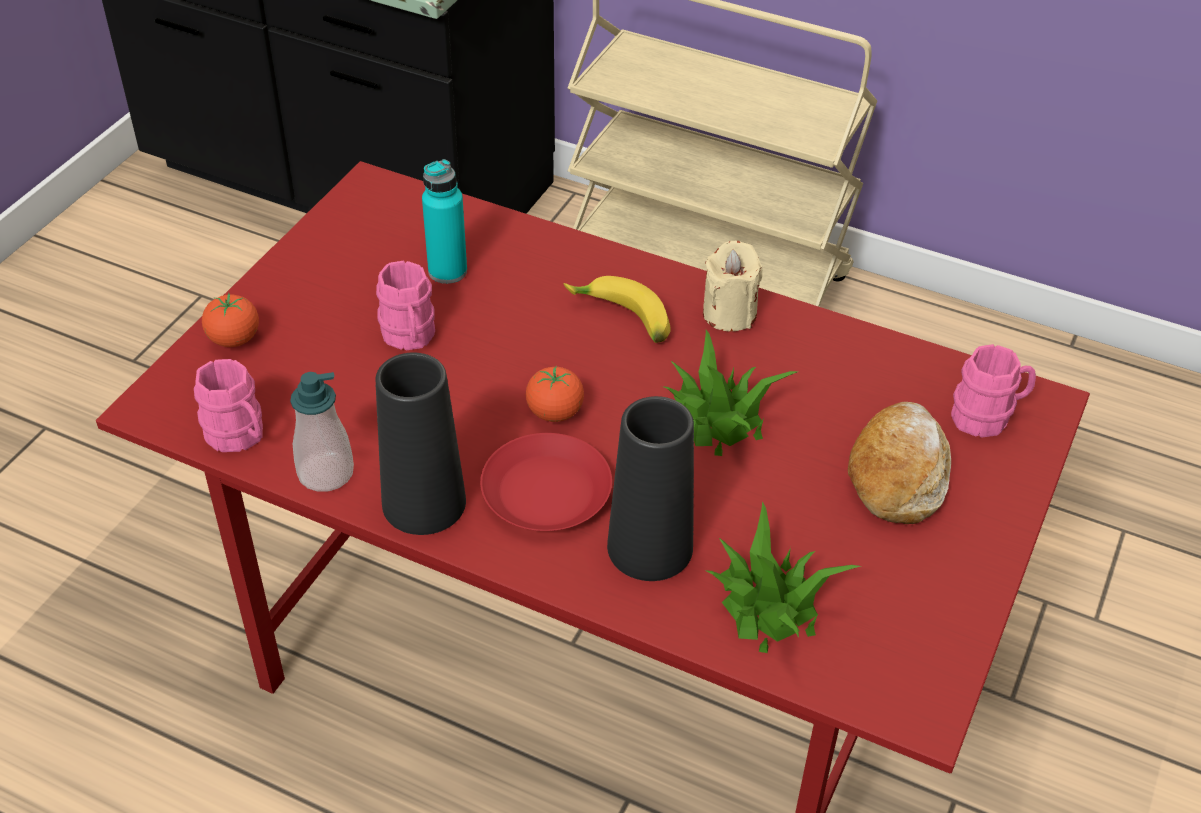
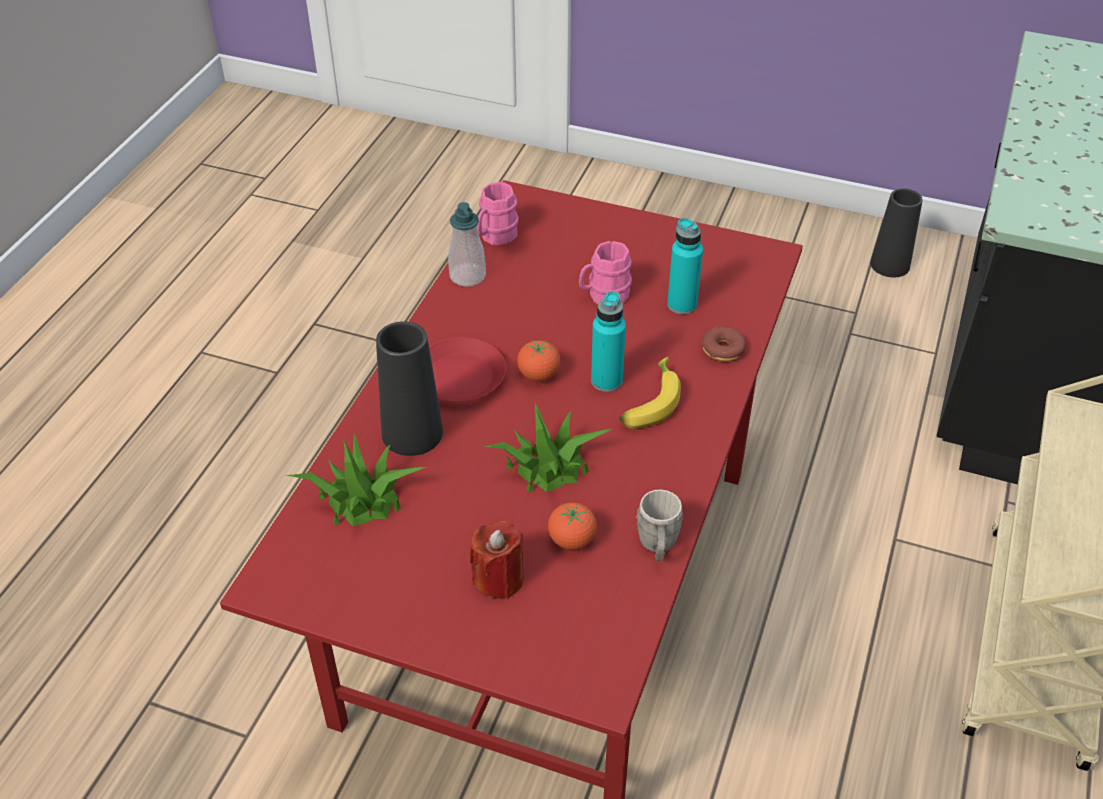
camera: 85 degrees right, 0 degrees up
(234, 339) = (584, 219): tomato -> tomato (572, 540)
(424, 503) = (445, 321): black vase -> black vase (890, 265)
(538, 249) = (722, 349): none -> donut
(576, 352) = (606, 381): none -> turquoise bottle
(729, 314) = (673, 467): beige candle -> none
(846, 339) = (657, 546): none -> grey mug
(898, 474) = (498, 578): bread -> red candle
(988, 416) = (577, 646): pink mug -> none

